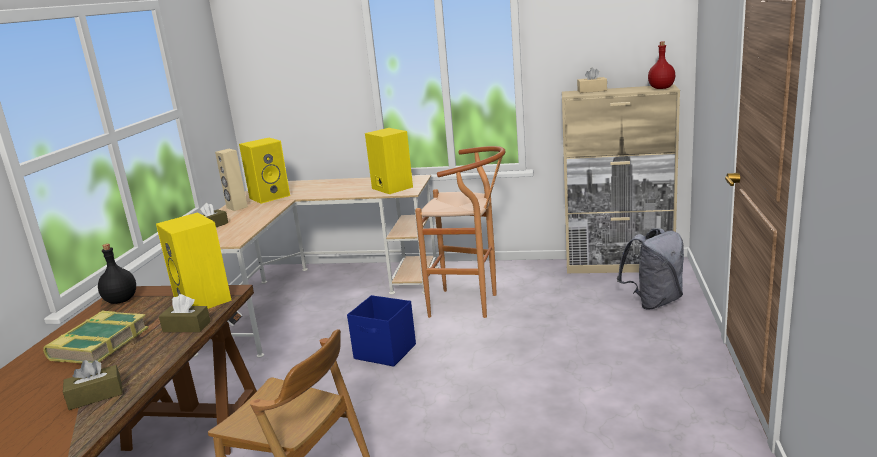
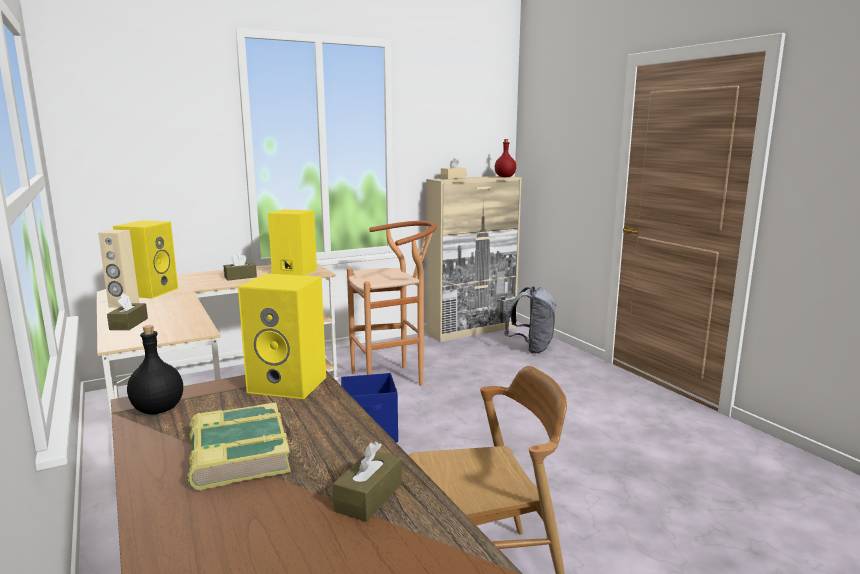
camera: 40 degrees left, 5 degrees down
(186, 327) = (327, 409): brown tissue box -> brown tissue box (240, 277)

